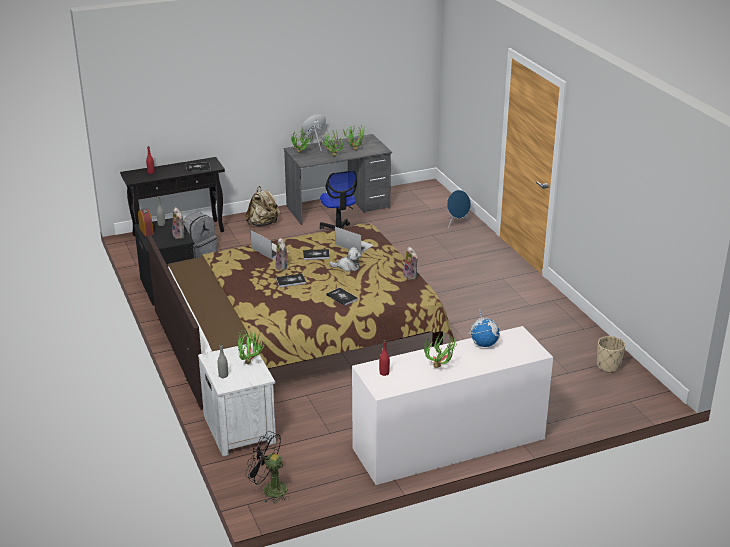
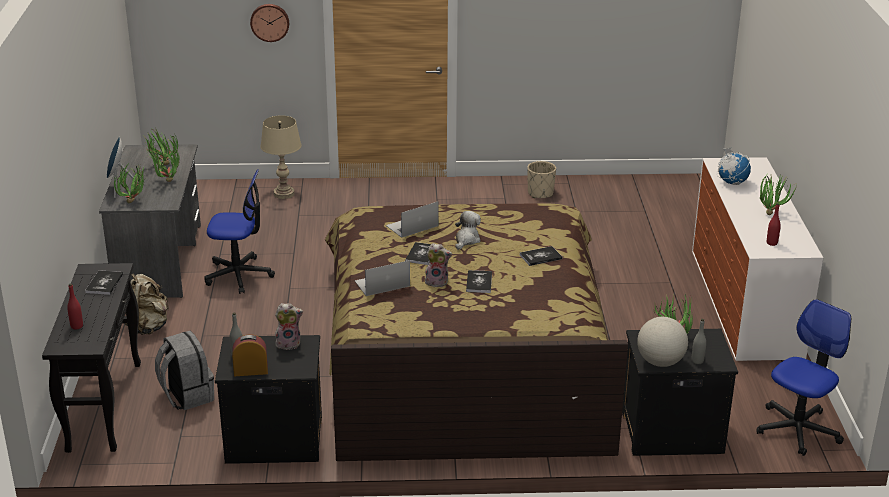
camera: 70 degrees left, 0 degrees up
(215, 361) = (660, 362): none -> globe
(240, 428) = (670, 431): white nightstand -> black nightstand
(269, 489) = (797, 429): black fan -> office chair
(411, 276) = (514, 207): plush toy -> none
(457, 223) = (283, 194): blue speaker -> beige table lamp
(484, 99) = (270, 22): none -> wall clock
(608, 366) = (643, 189): beige planter -> beige planter (540, 193)

